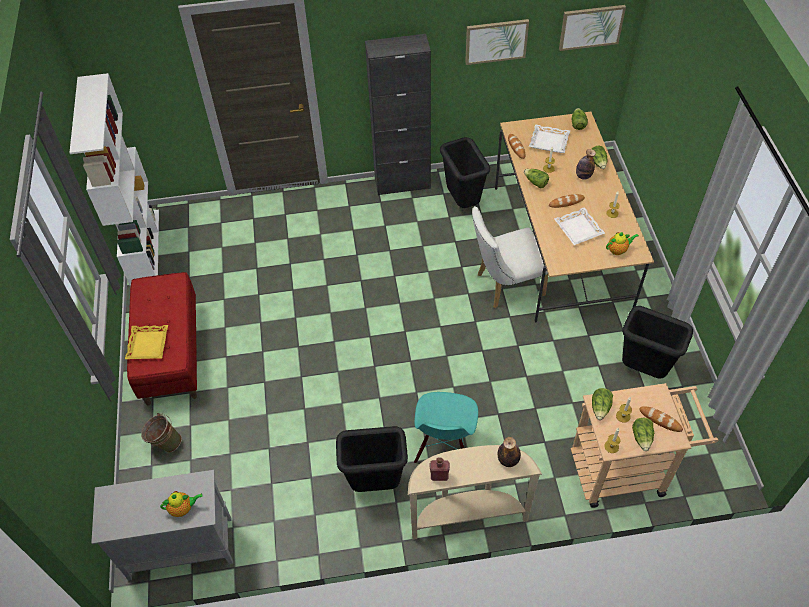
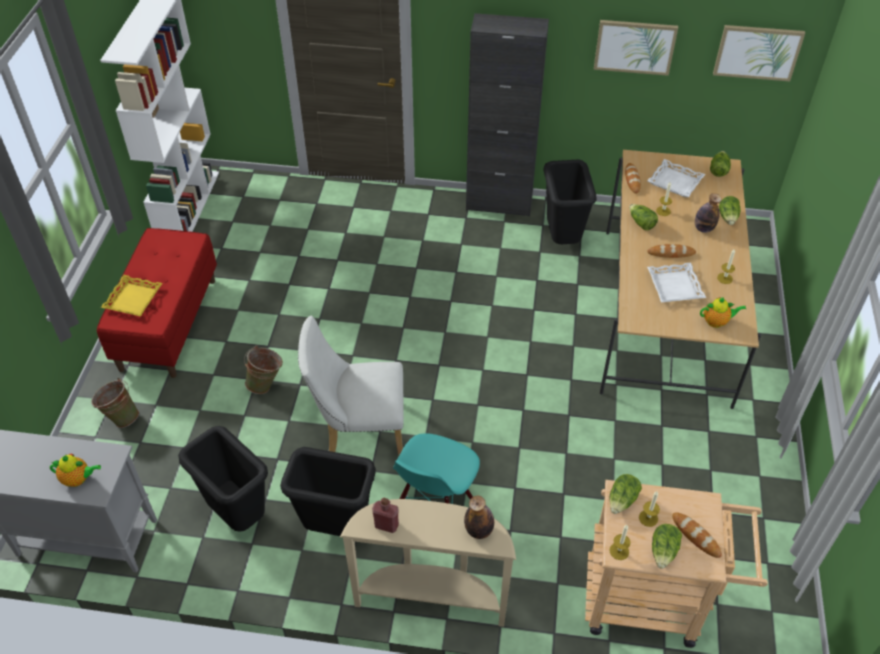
camera: 15 degrees right, 5 degrees down
(274, 383) = (266, 384): none -> green bucket
(505, 285) = (578, 343): white chair -> white chair (359, 431)
(642, 369) = (717, 484): black trash can -> black trash can (237, 515)

